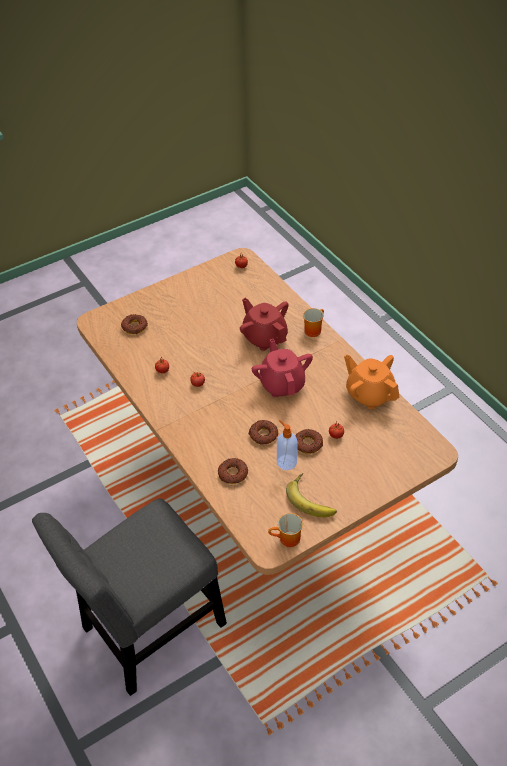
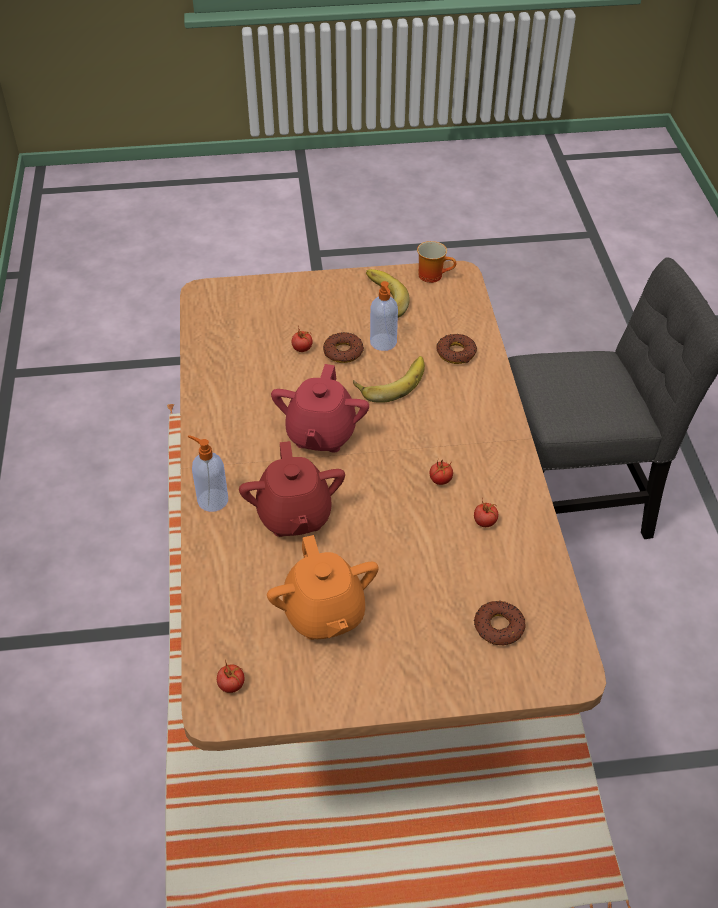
camera: 155 degrees left, 0 degrees up
(263, 435) = (391, 381): donut -> banana
(312, 329) = (211, 500): mug -> soap dispenser
(369, 394) = (218, 379): orange teapot -> orange teapot (324, 614)

